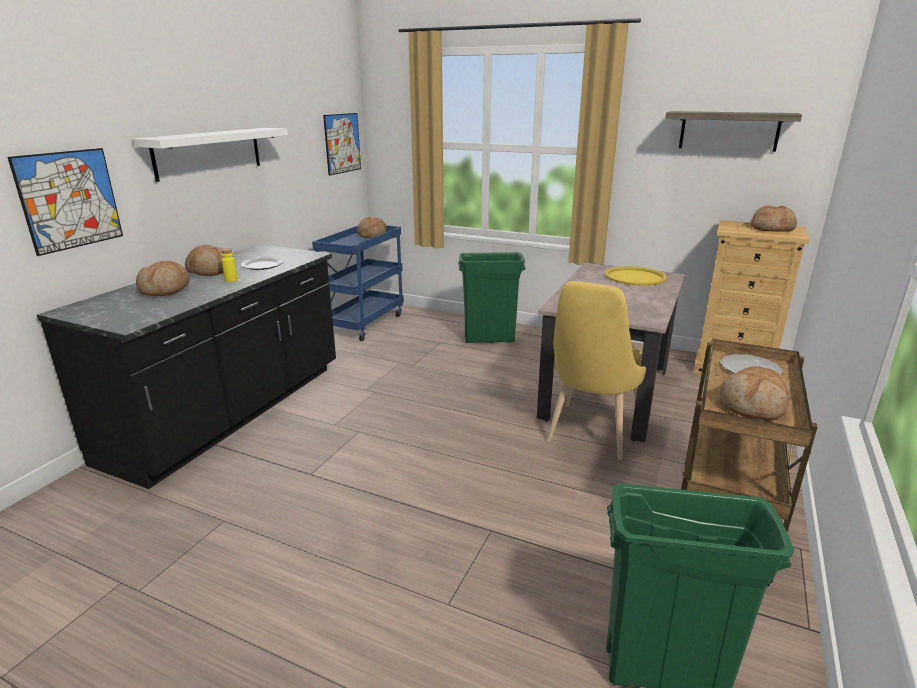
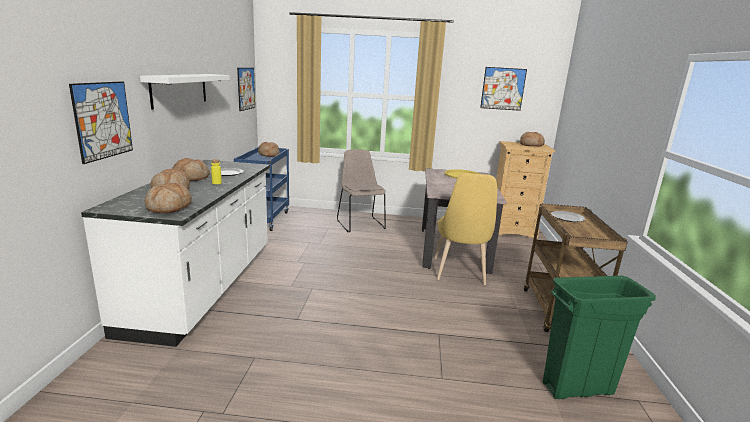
camera: 20 degrees left, 5 degrees down
(231, 413) = (204, 287): black counter -> white counter
(489, 339) = (360, 224): green trash can -> beige chair
(729, 131) = (503, 88): shelf -> picture
(753, 406) = (585, 234): bread -> bread (169, 207)

